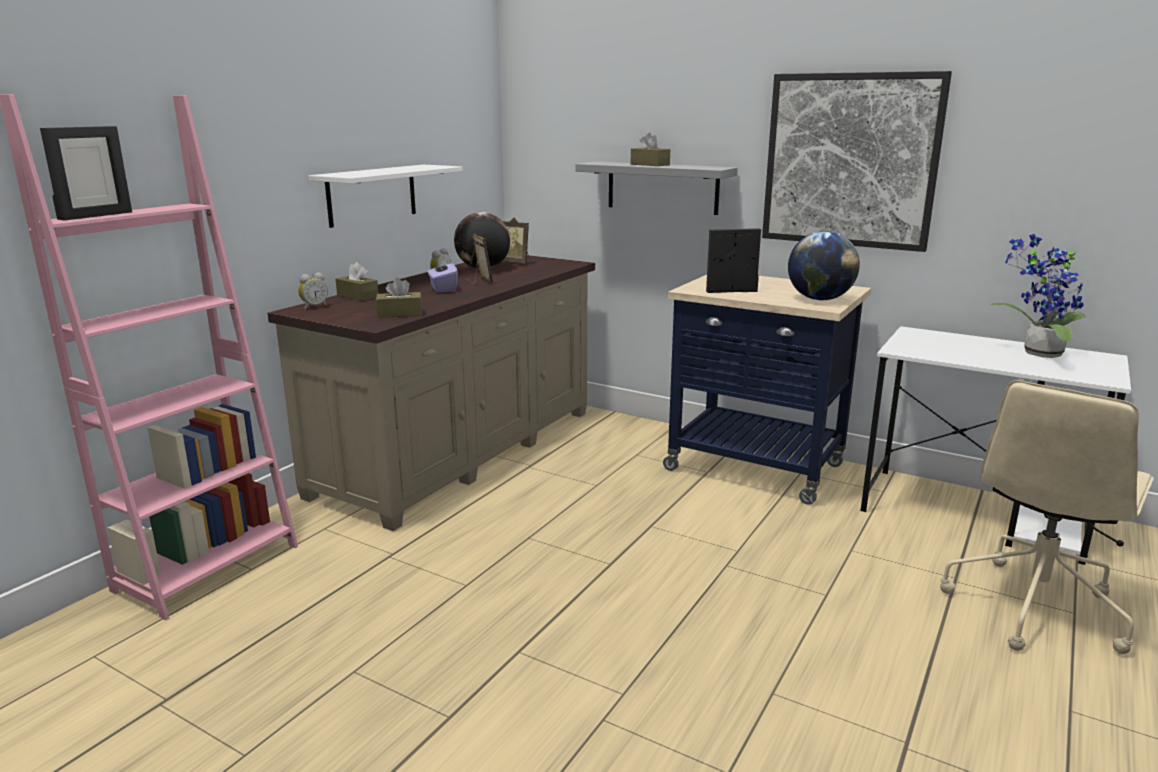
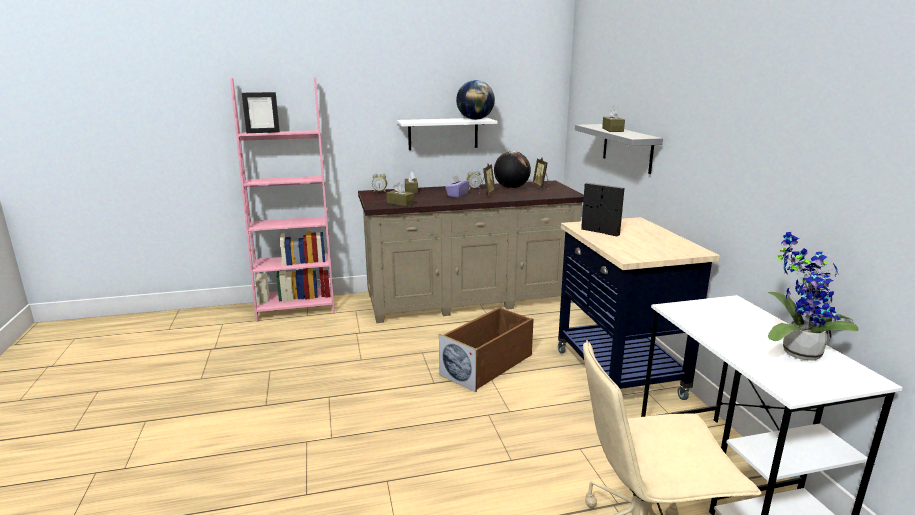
camera: 45 degrees right, 0 degrees up
(626, 515) = (487, 364): none -> brown storage box
(819, 299) = (643, 252): globe -> globe (475, 119)
(850, 161) = (723, 142): picture -> none

